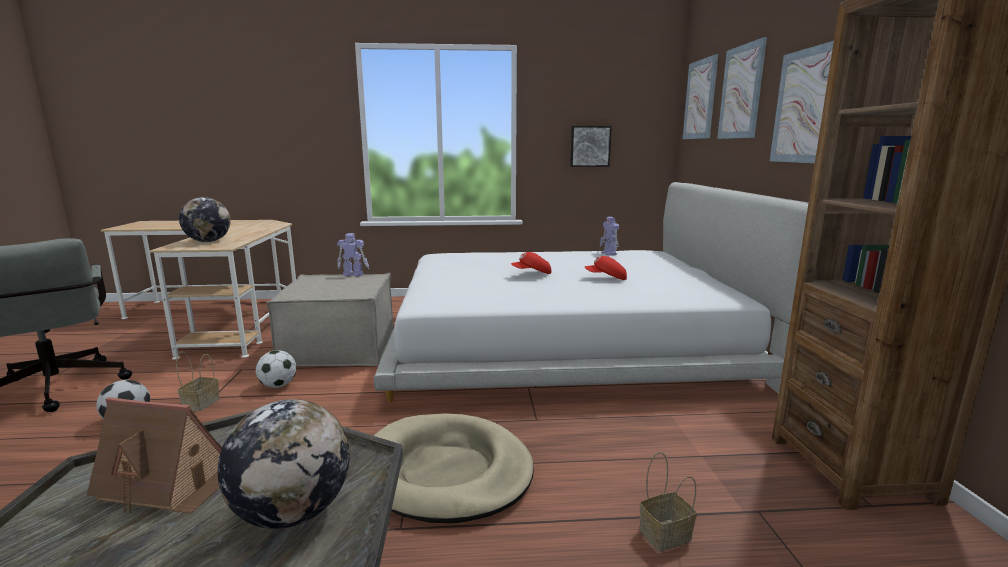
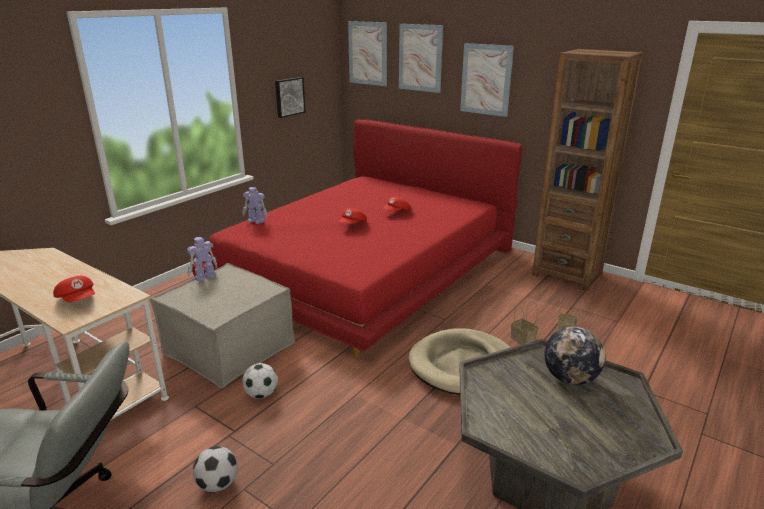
camera: 50 degrees left, 10 degrees up
(170, 484) = (515, 407): toy house -> none
(201, 403) = (238, 438): basket -> basket (522, 338)
(208, 241) = (78, 300): globe -> red cap
(566, 342) = (365, 267): white bed -> red bed
(609, 253) = (345, 189): toy robot -> toy robot (256, 221)

